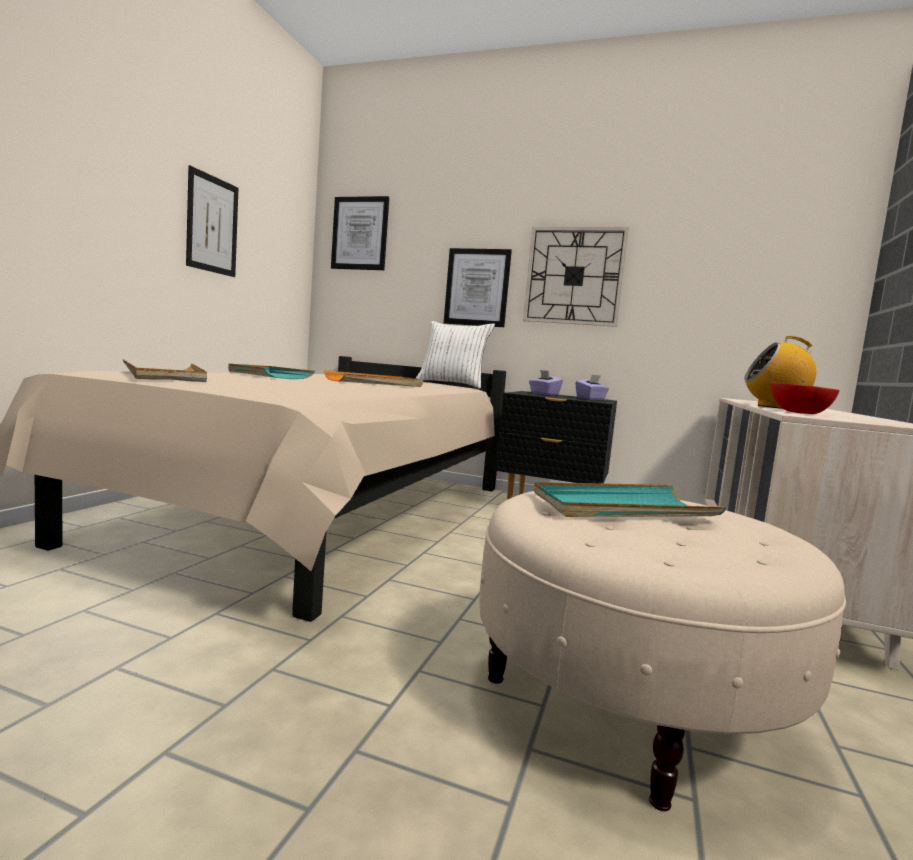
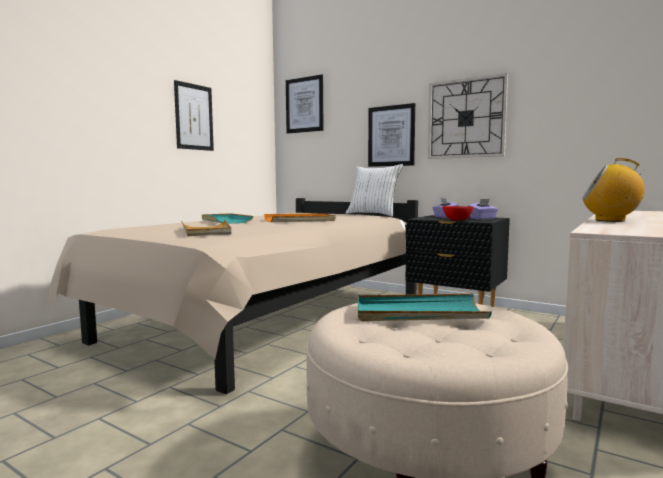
camera: 15 degrees right, 0 degrees up
(164, 376) = (145, 230): beige tray -> beige tray (206, 231)
(798, 413) = (605, 227): red bowl -> red bowl (456, 220)

